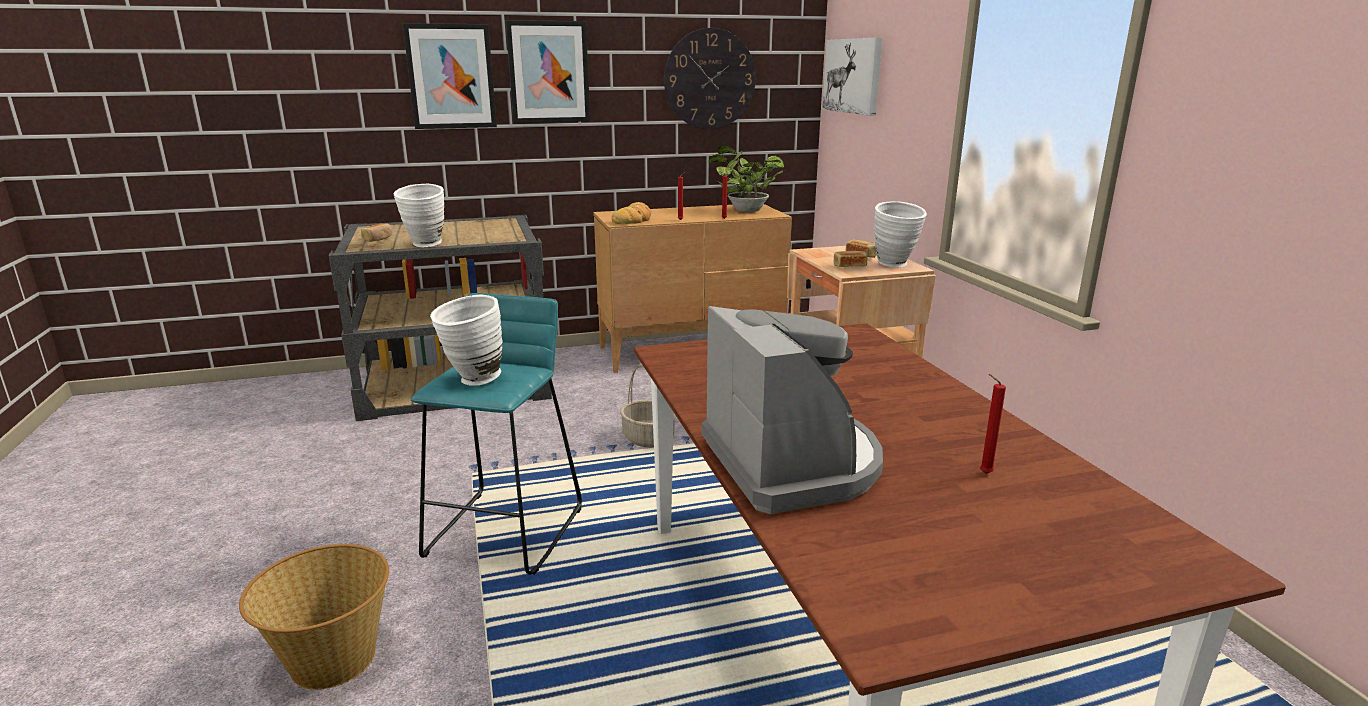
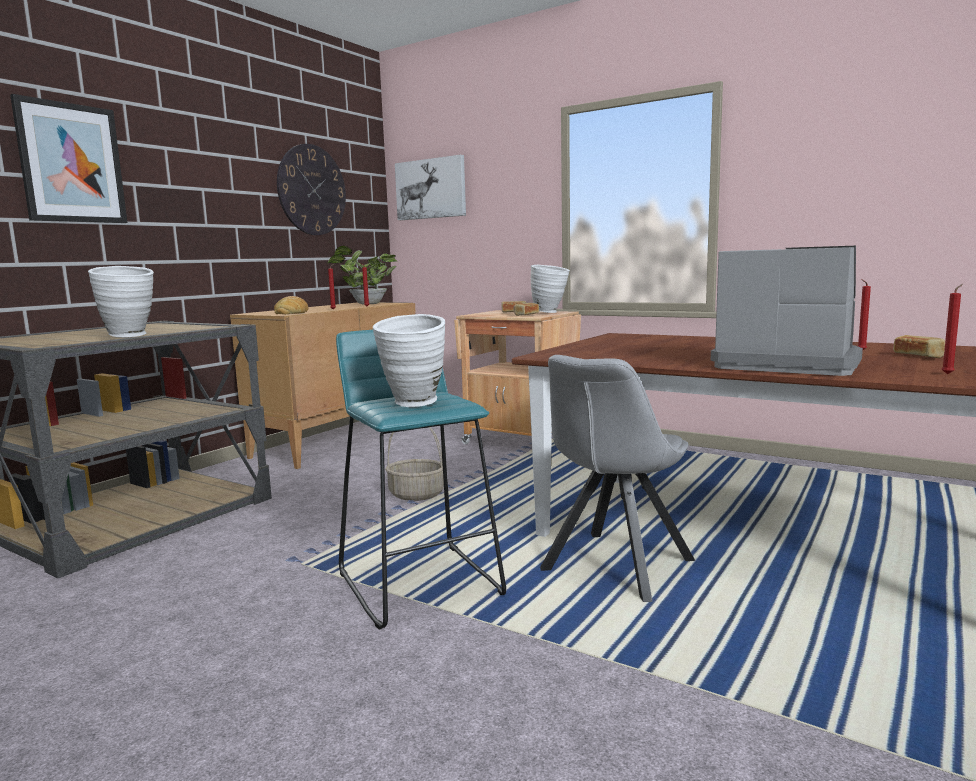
camera: 40 degrees left, 10 degrees down
(332, 661) = (454, 730): basket -> none
(378, 239) = (39, 341): bread -> bread (919, 356)
(548, 72) = (175, 169): picture -> none
(657, 596) = (615, 566): none -> grey chair
(881, 568) = (949, 374): none -> red candle

